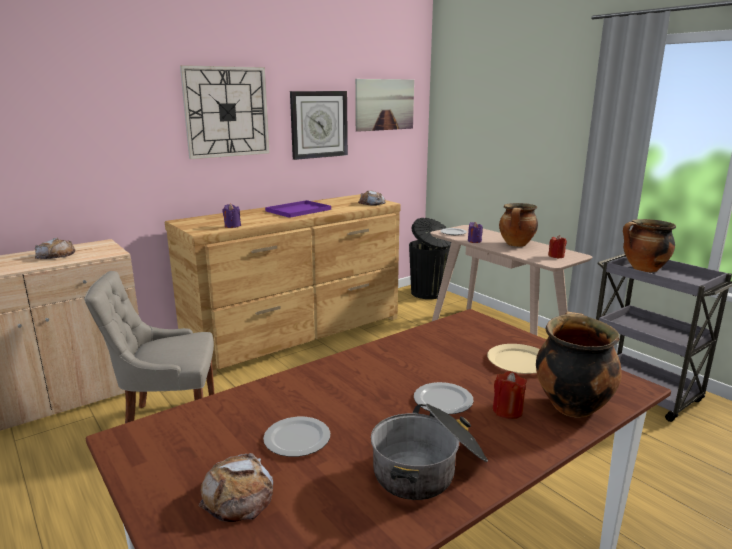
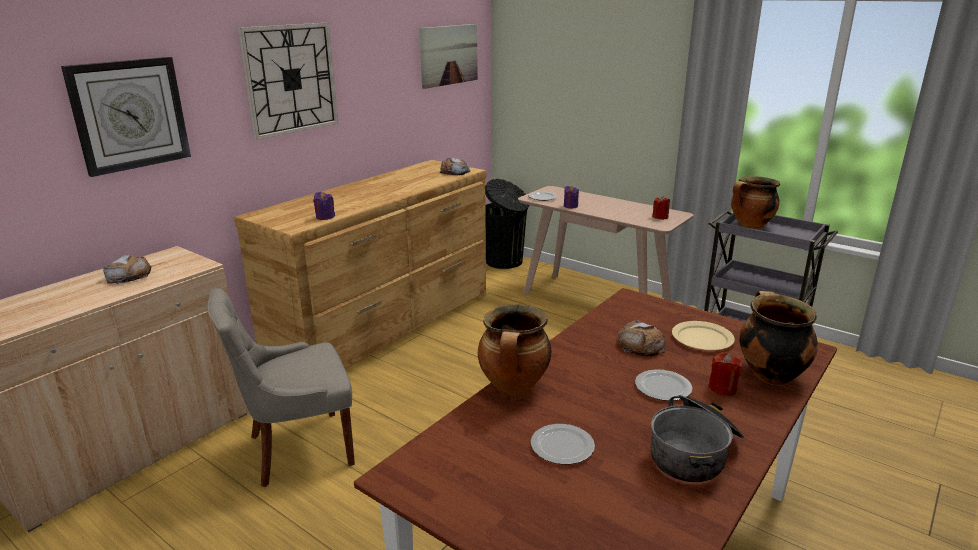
camera: 15 degrees left, 5 degrees up
(238, 495) = (552, 508): bread -> bread (641, 345)
(299, 210) = (381, 188): purple tray -> none
(319, 124) = (385, 84): wall clock -> wall clock (129, 114)
(516, 245) = (615, 207): cooking pot -> cooking pot (514, 387)

